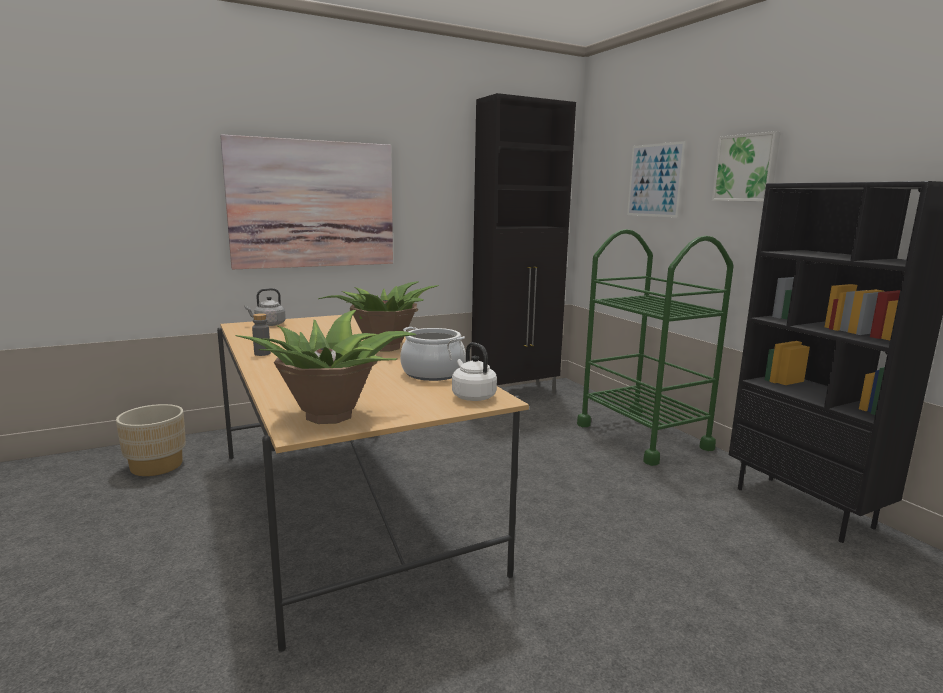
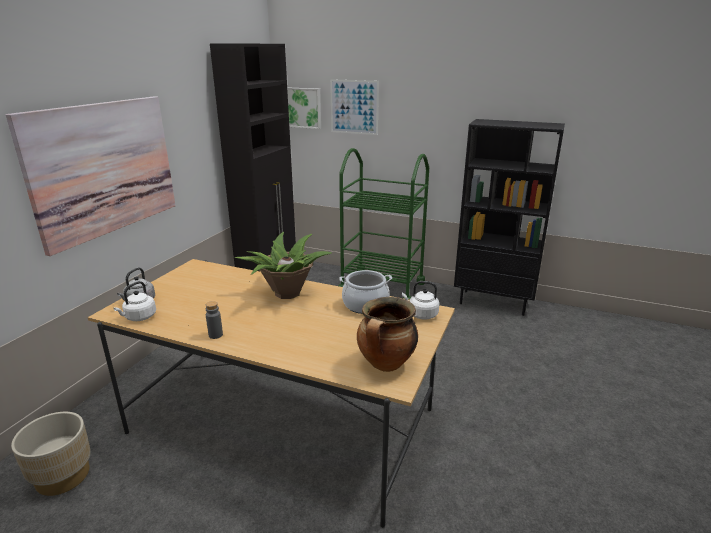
camera: 40 degrees left, 10 degrees up
(245, 331) = (139, 317): none -> white kettle
(332, 415) = (386, 364): potted plant -> cooking pot
(746, 168) = (429, 104): picture -> picture (303, 107)

